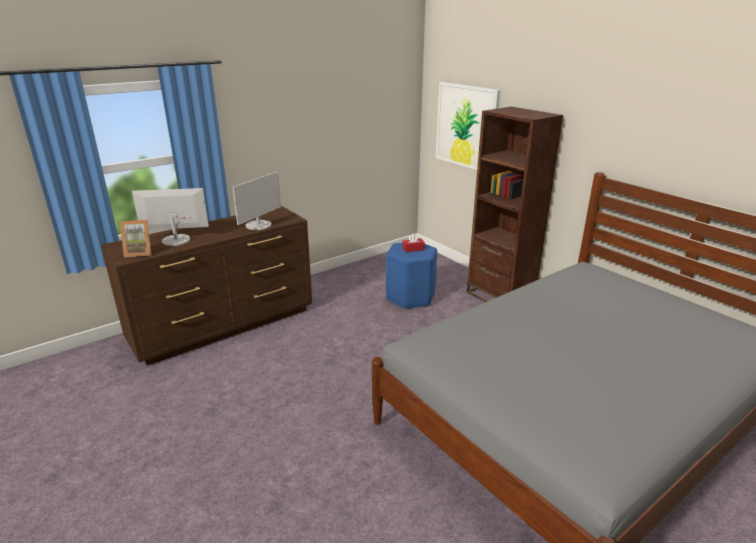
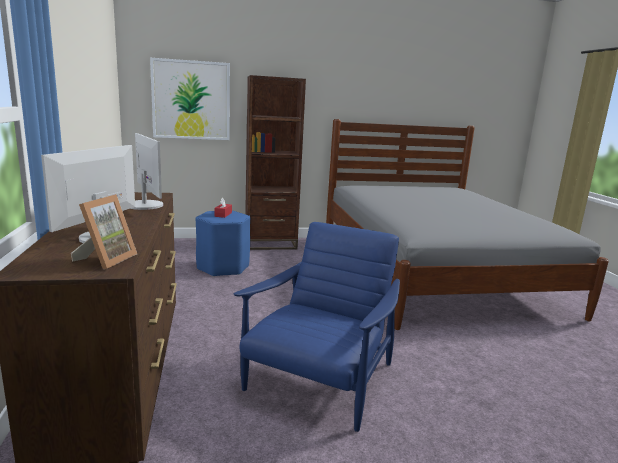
camera: 65 degrees left, 10 degrees down
(260, 401) = (320, 380): none -> blue armchair

